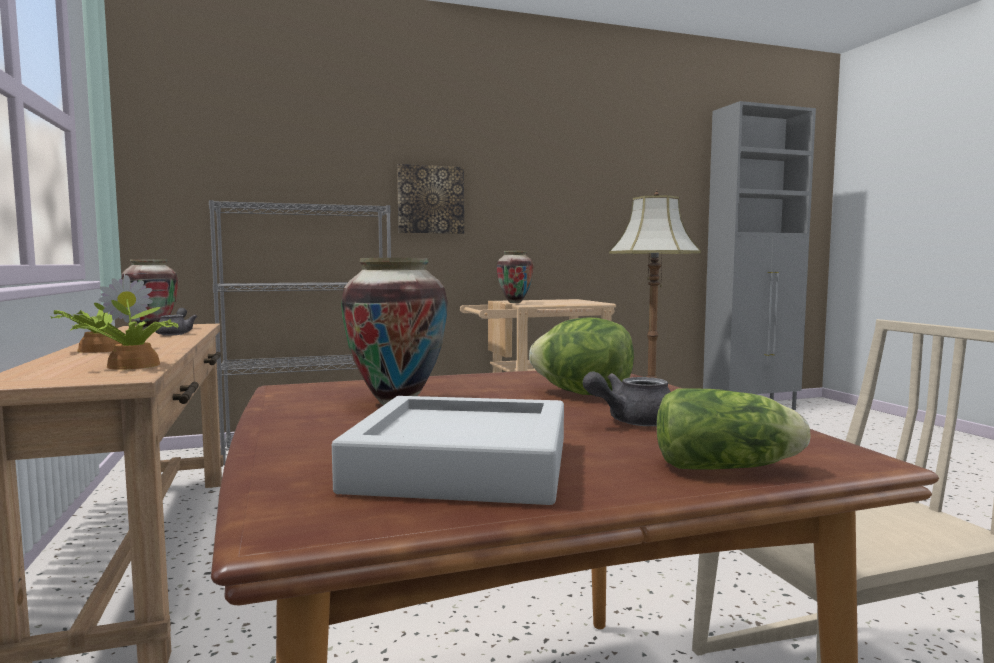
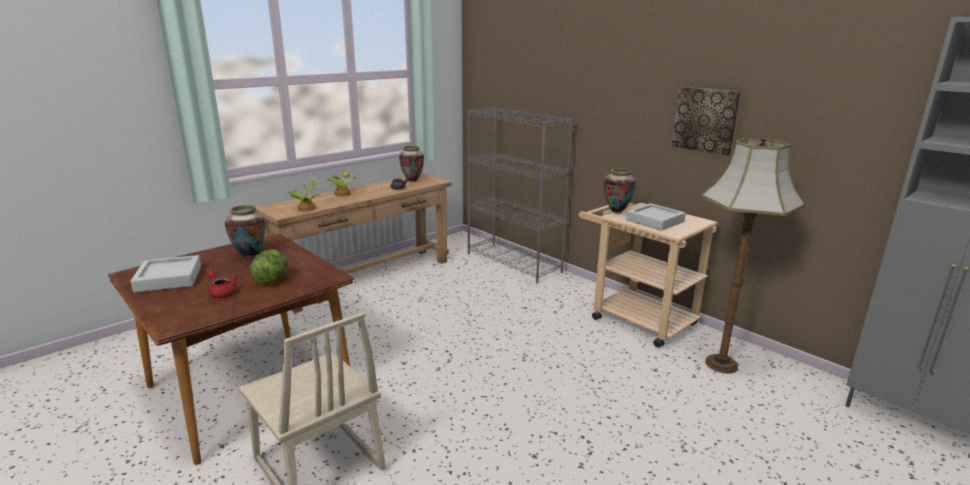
camera: 65 degrees right, 15 degrees up
(430, 200) = (609, 112): picture -> picture (705, 120)
(557, 302) = (655, 221): none -> grey tray
(632, 421) = (221, 292): grey teapot -> red teapot
(730, 468) = (161, 309): lettuce -> none

